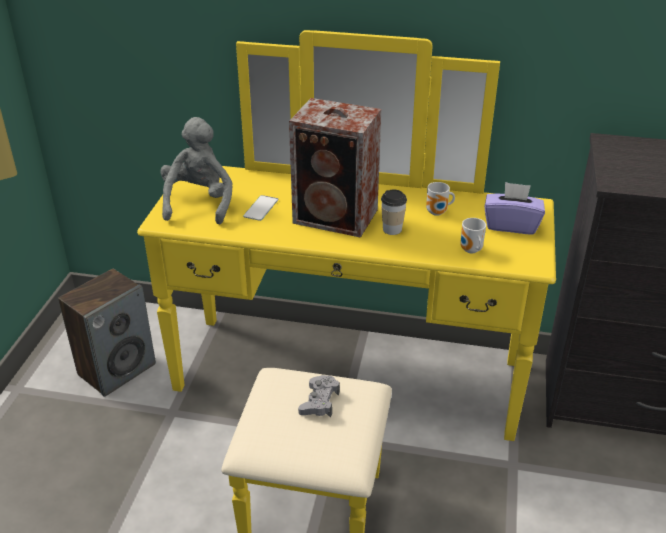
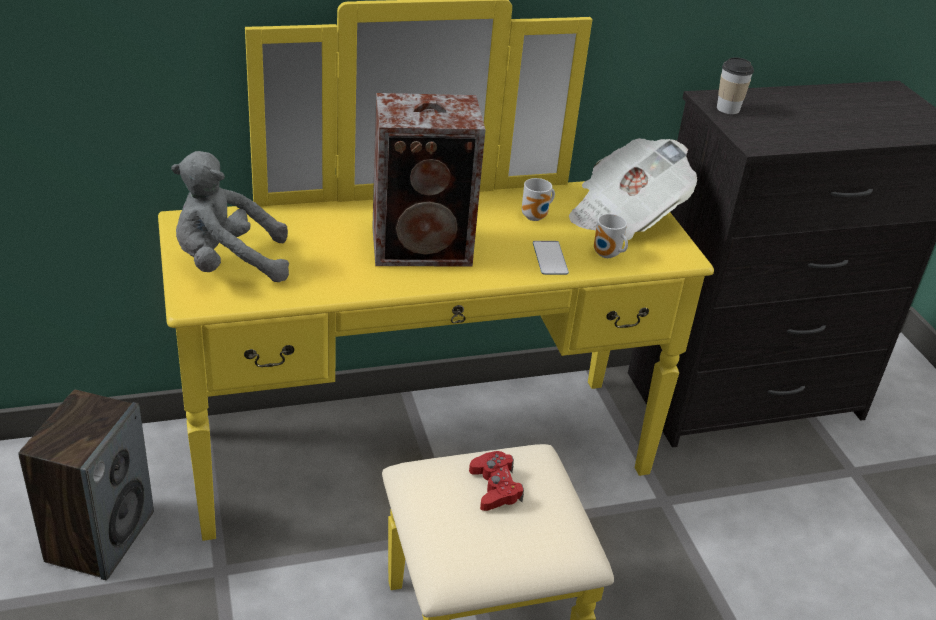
camera: 30 degrees left, 0 degrees up
(199, 203) = (228, 264): grey plush toy -> grey plush toy turned 75 degrees counterclockwise
(261, 208) = (318, 254): phone -> phone (550, 258)
(319, 401) = (495, 487): grey game controller -> red game controller
(392, 229) = (501, 248): cup -> cup (728, 109)
(511, 225) = (625, 215): purple tissue box -> newspaper

